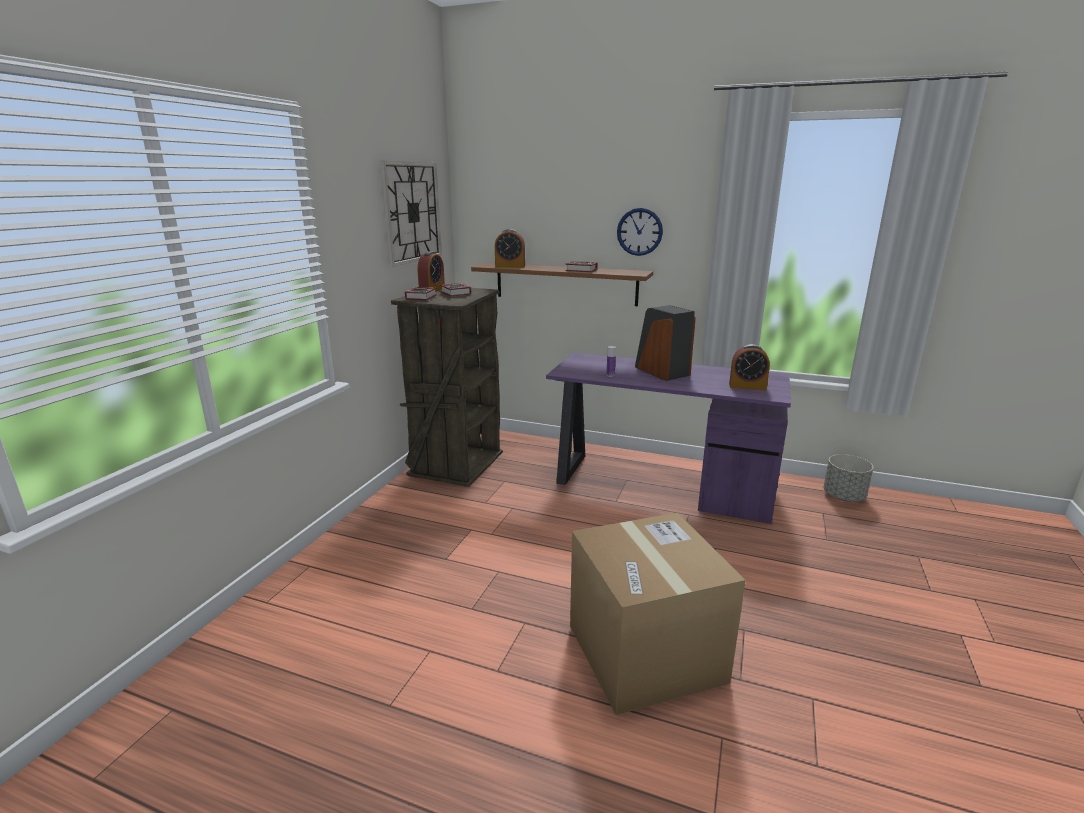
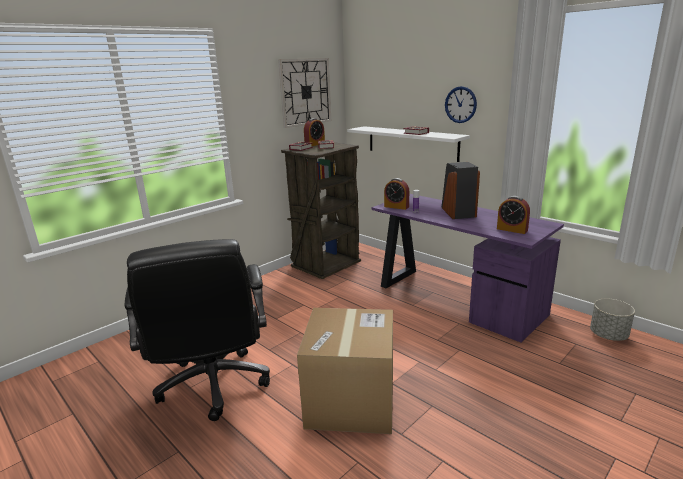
camera: 25 degrees right, 0 degrees up
(428, 694) = (212, 388): none -> black office chair
(510, 266) = (372, 129): alarm clock -> alarm clock (396, 207)
(565, 284) = (411, 143): brown shelf -> white shelf

